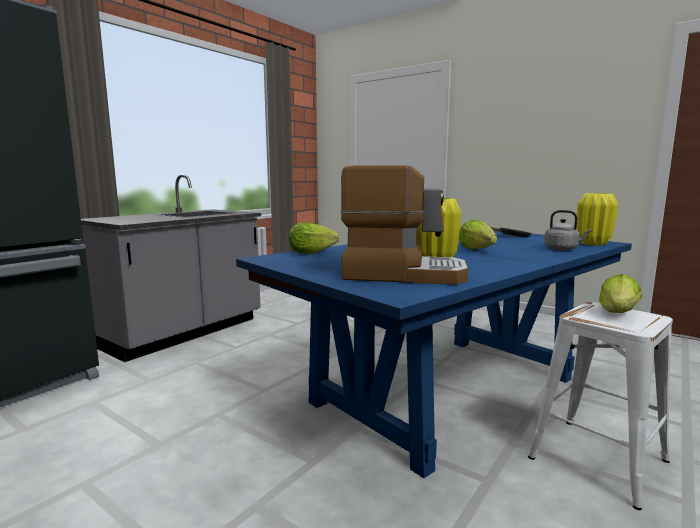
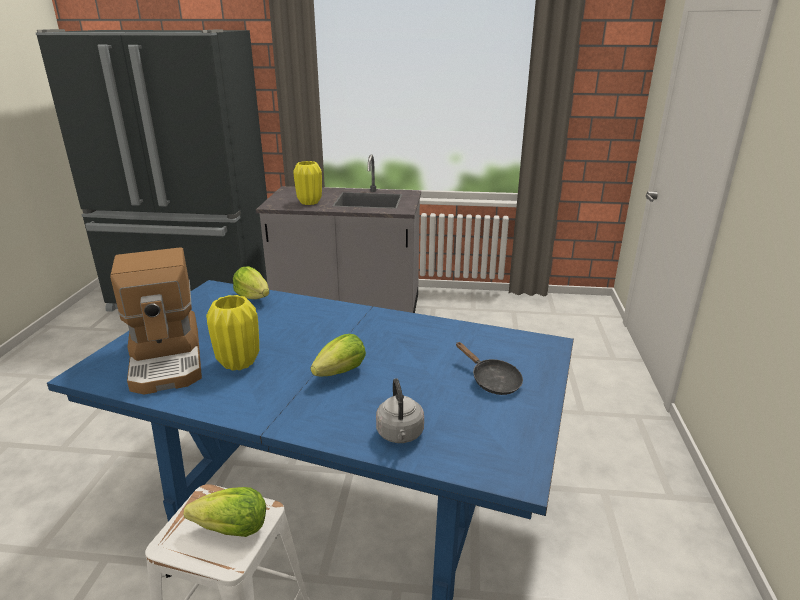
camera: 60 degrees right, 15 degrees up
(593, 244) = (489, 461): yellow vase -> yellow vase (310, 202)

